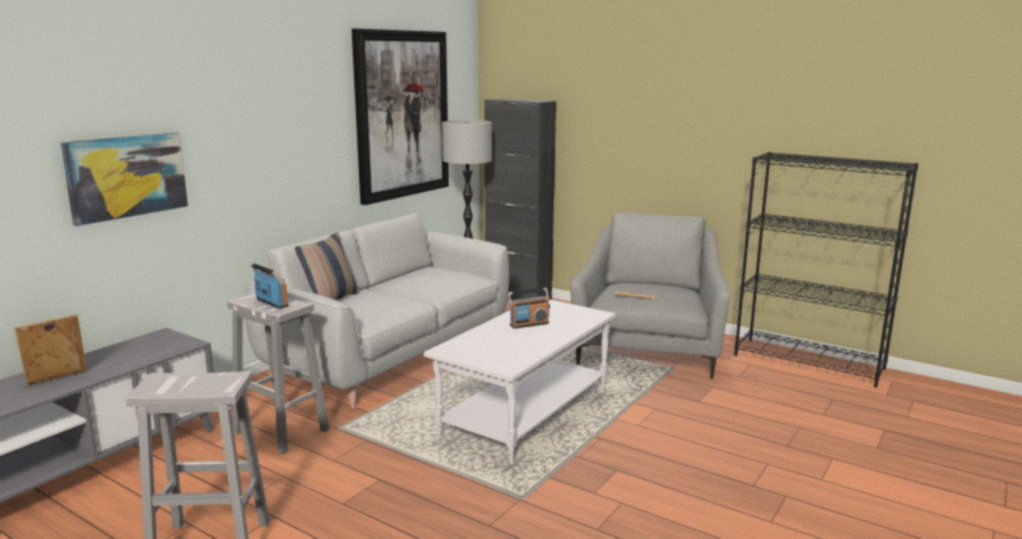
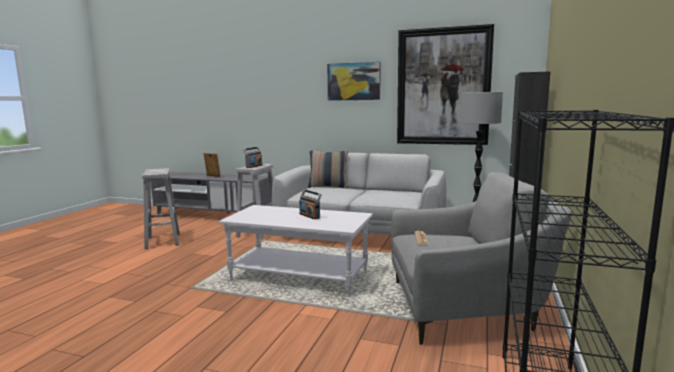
camera: 75 degrees right, 5 degrees down
(127, 176) = (263, 106): picture -> picture (353, 81)

